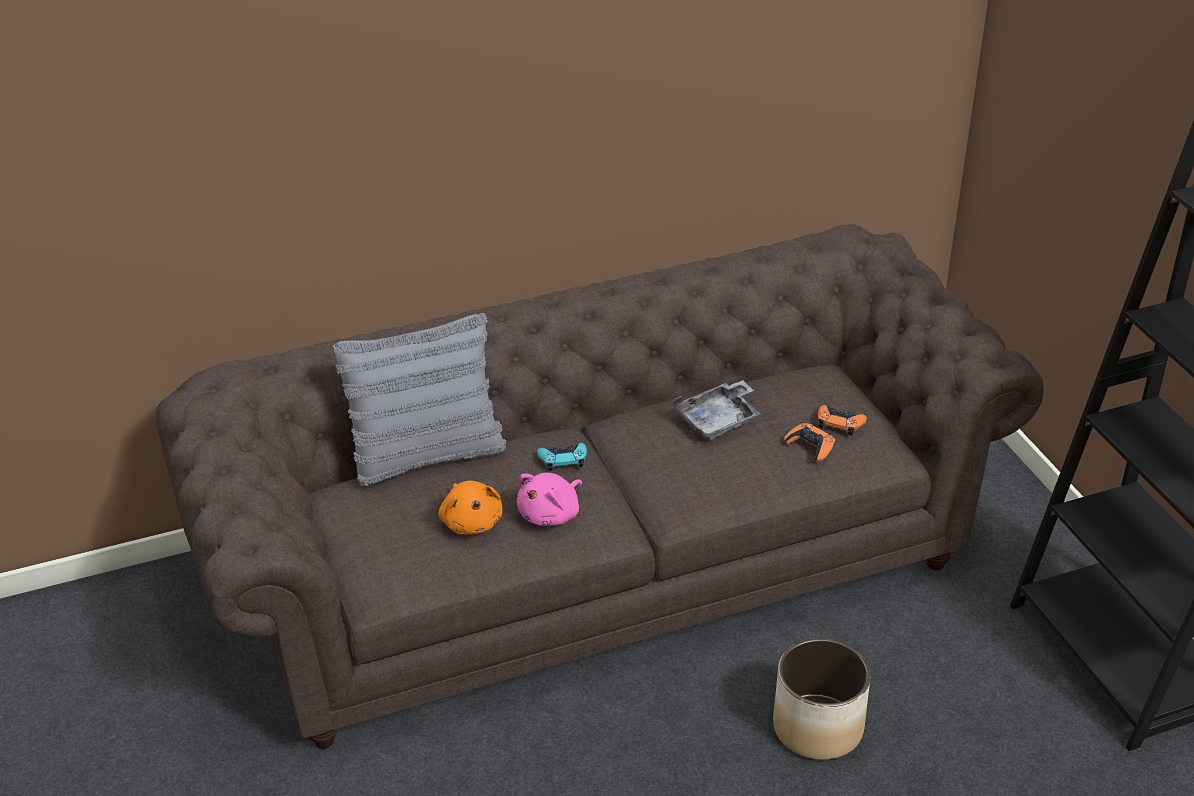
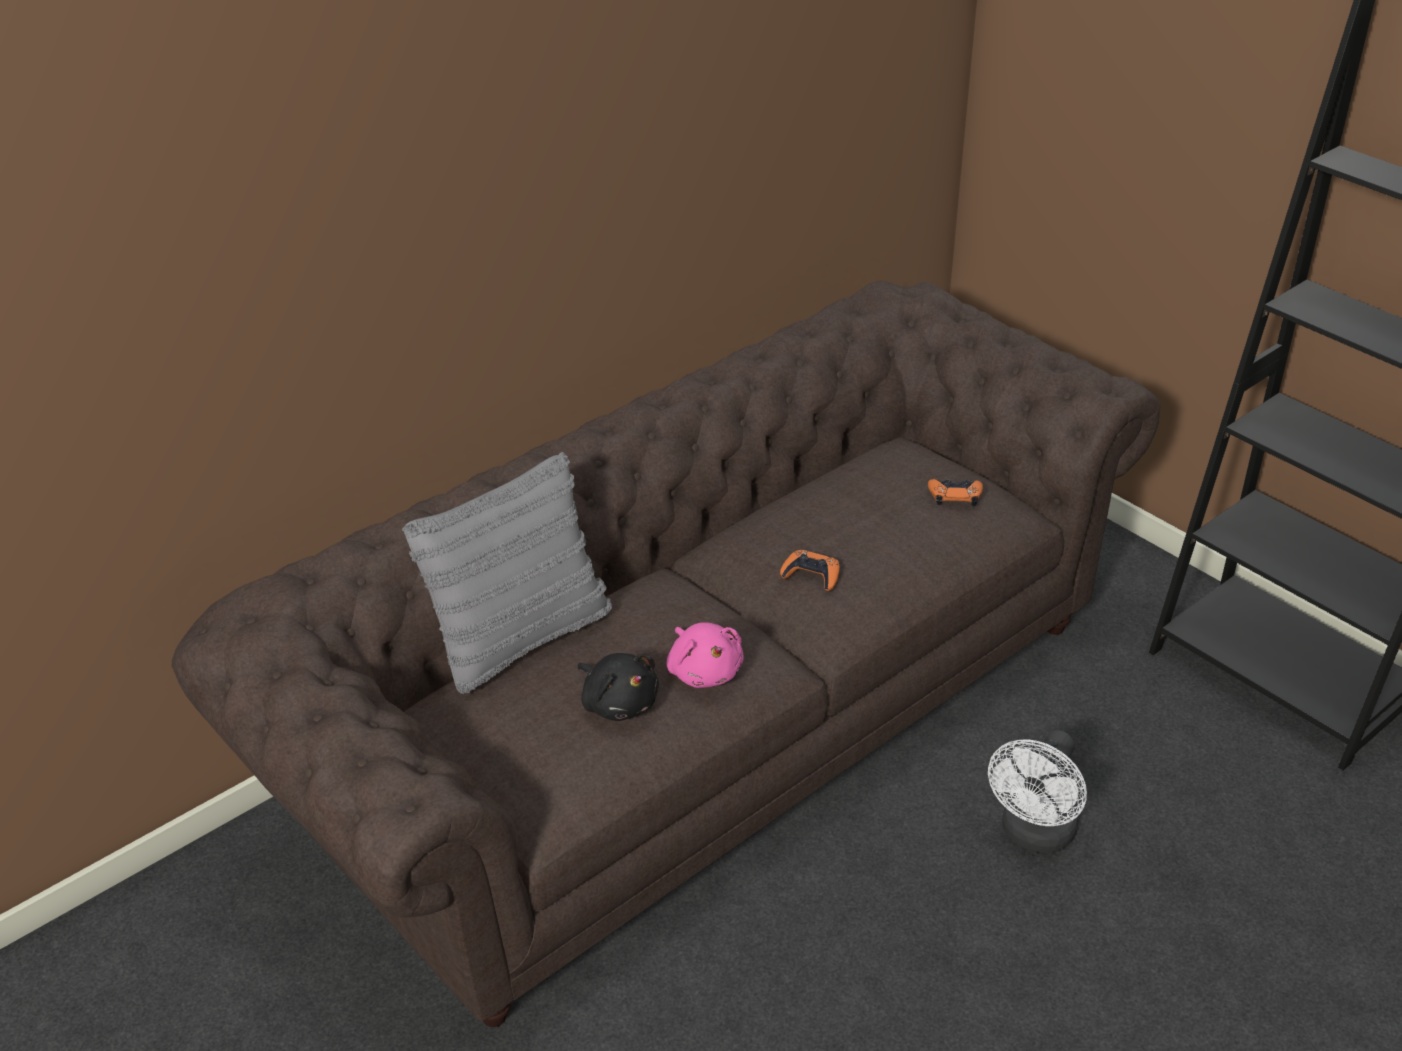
camera: 20 degrees left, 0 degrees up
(471, 521) = (618, 703): orange plush toy -> black plush toy
(551, 514) = (704, 671): pink plush toy -> pink plush toy turned 45 degrees counterclockwise
(563, 459) = (682, 606): turquoise game controller -> none
(719, 420) = (828, 522): grey tray -> none
(810, 446) = (940, 527): orange game controller -> orange game controller (811, 575)
(818, 727) = (1034, 835): planter -> white fan

